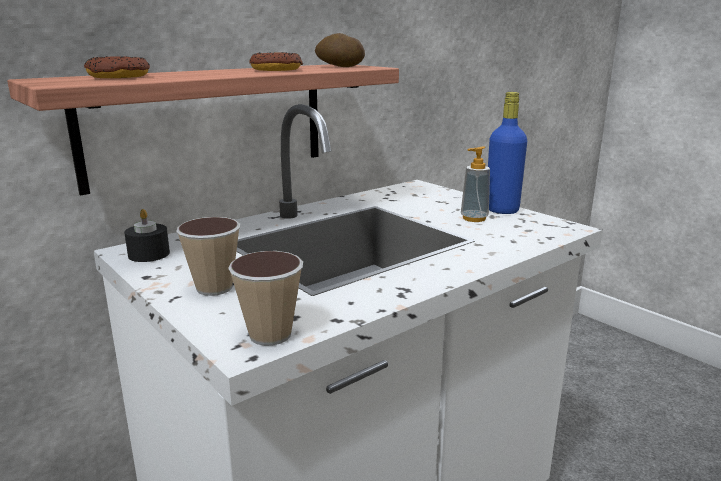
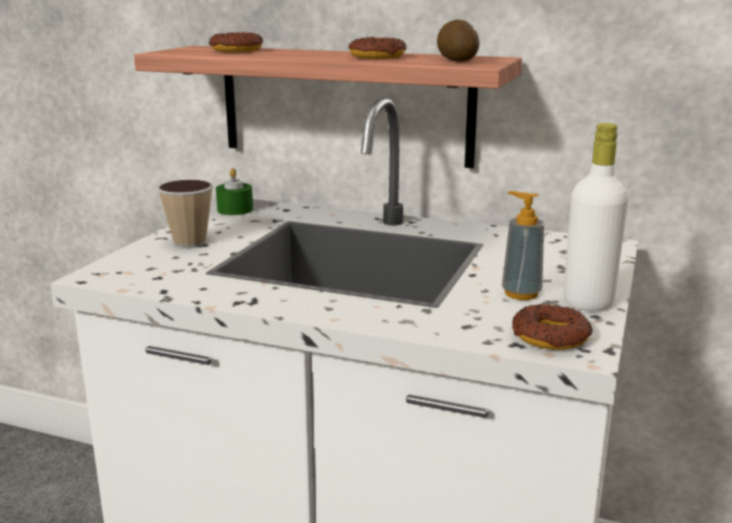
camera: 60 degrees right, 0 degrees up
(149, 254) = (235, 210): black candle -> green candle
(270, 335) = (120, 277): cup -> none
(502, 210) = (588, 302): blue bottle -> white bottle
(544, 228) = (550, 337): none -> donut

